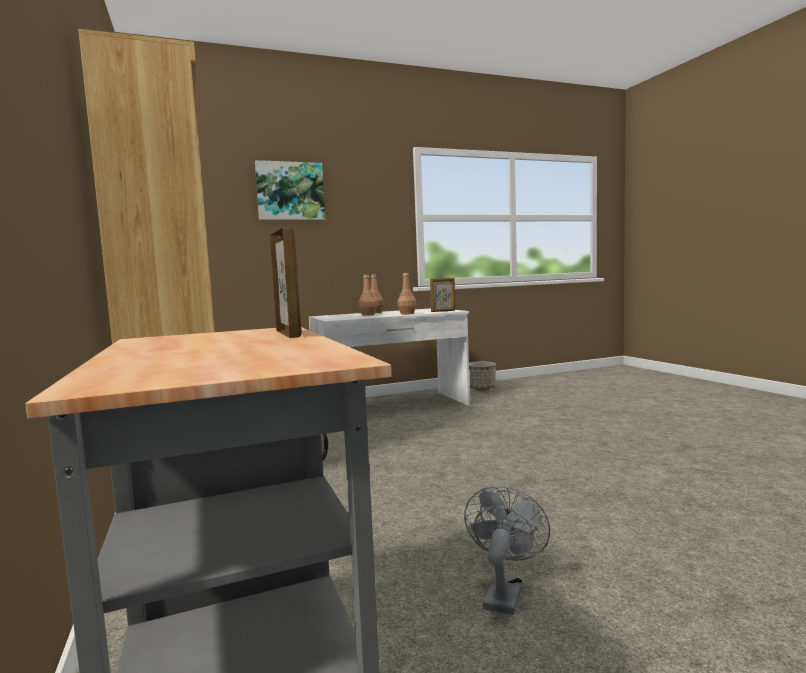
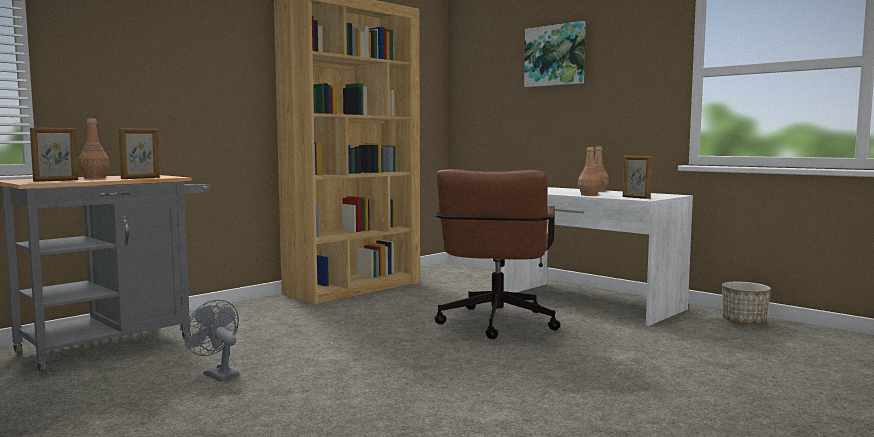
camera: 65 degrees right, 0 degrees up
(277, 355) = (56, 180): none -> picture frame
(368, 315) = (570, 191): brown bottle -> brown bottle (94, 178)
(426, 440) = (495, 326): none -> brown office chair
(504, 593) = (217, 375): grey fan -> grey fan turned 135 degrees counterclockwise

